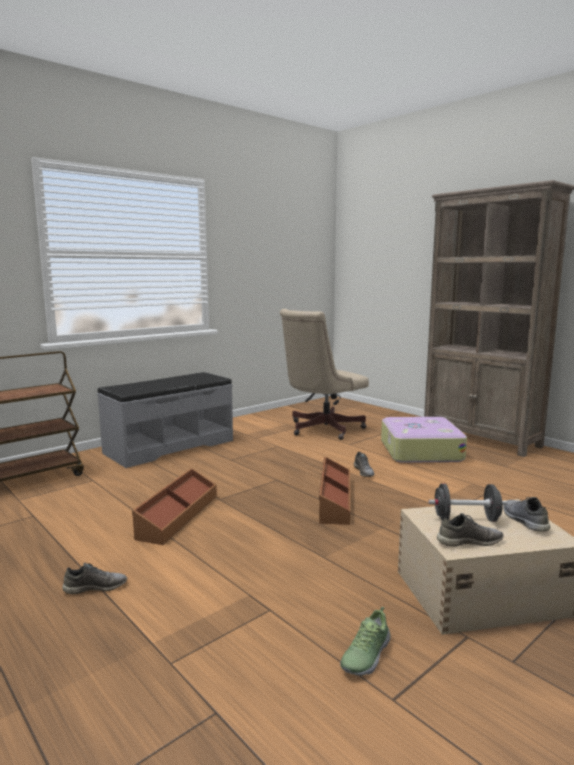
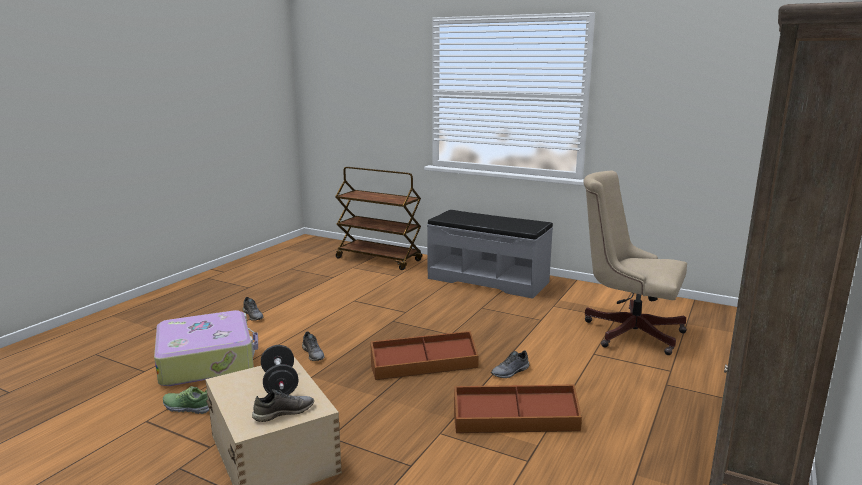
camera: 70 degrees right, 5 degrees up
(177, 516) = (354, 314): brown storage box -> brown storage box (515, 421)
(419, 450) = (625, 400): suitcase -> suitcase (207, 360)
(469, 541) = (236, 386): grey shoe -> grey shoe (313, 354)

